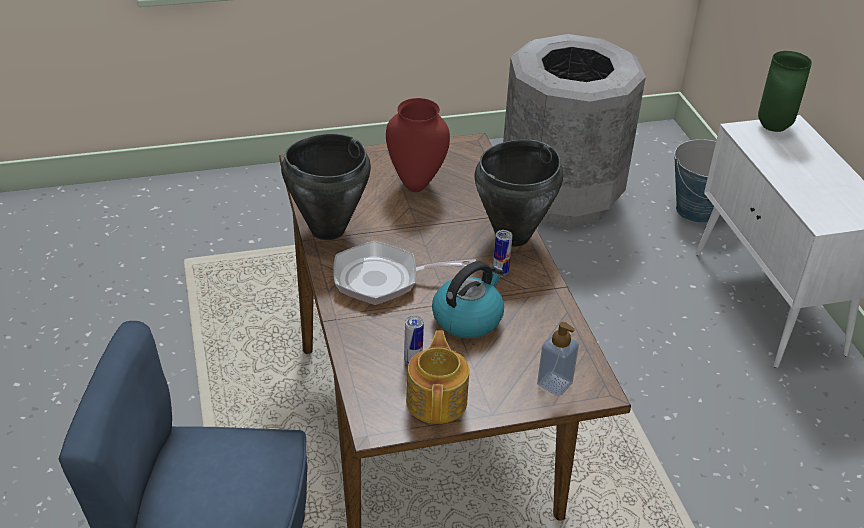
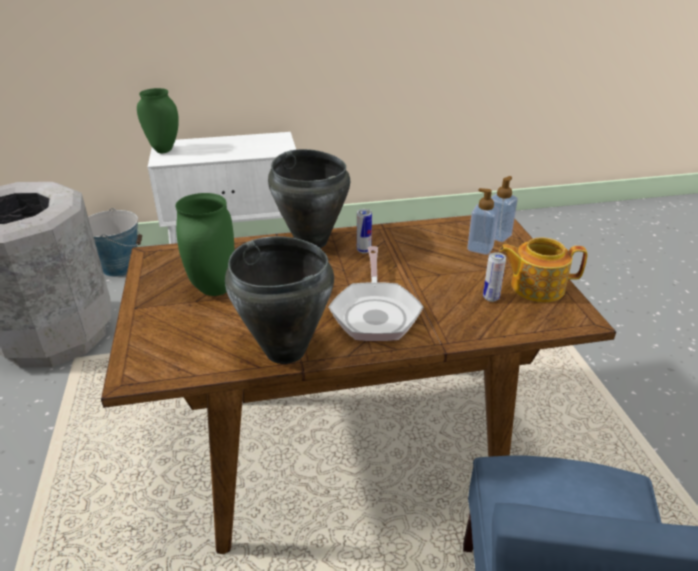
camera: 85 degrees left, 5 degrees down
(416, 184) = (213, 289): red vase -> green vase
(468, 318) = (428, 268): kettle -> none
(519, 364) = (480, 248): none -> soap dispenser

